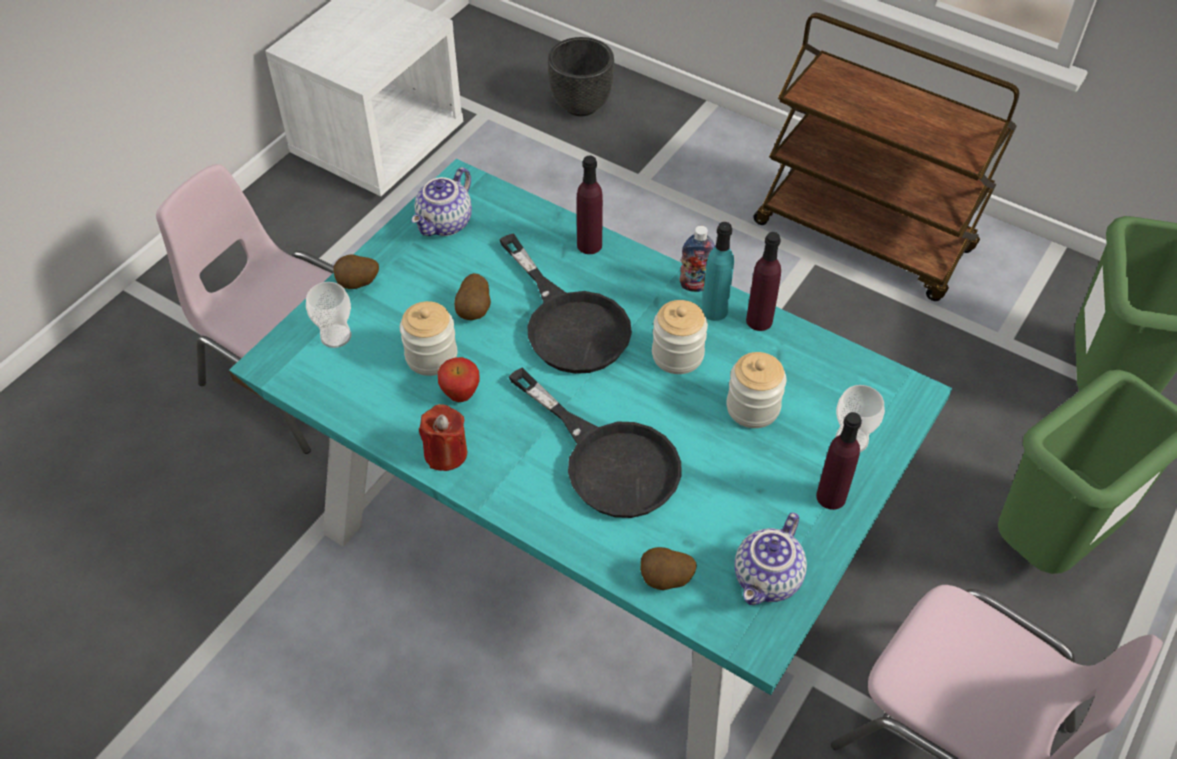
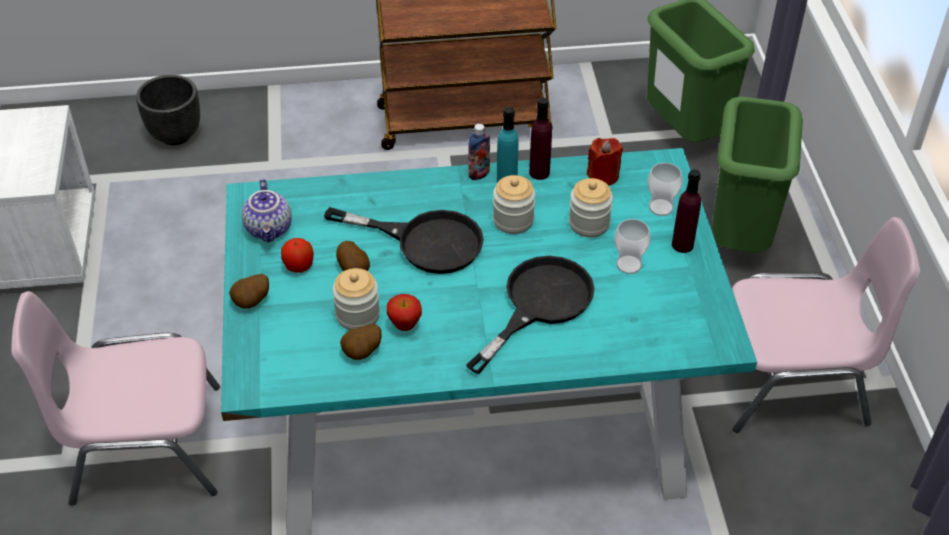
camera: 40 degrees left, 5 degrees down
(336, 336) = (275, 343): cup -> cup (629, 265)
(432, 276) = (299, 266): none -> apple
(446, 453) = (435, 365): red candle -> red candle (603, 175)
(589, 245) = (384, 187): purple bottle -> none
(608, 460) = (539, 304): black frying pan -> black frying pan turned 60 degrees counterclockwise
(665, 580) = (644, 347): potato -> potato (363, 353)
(768, 580) = (697, 310): teapot -> none

